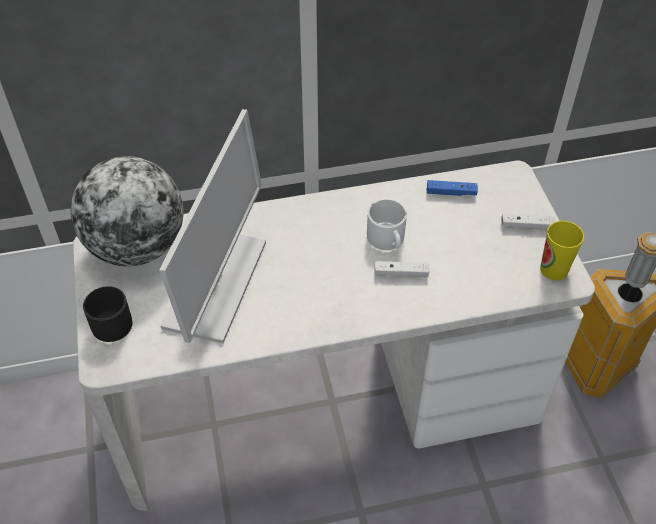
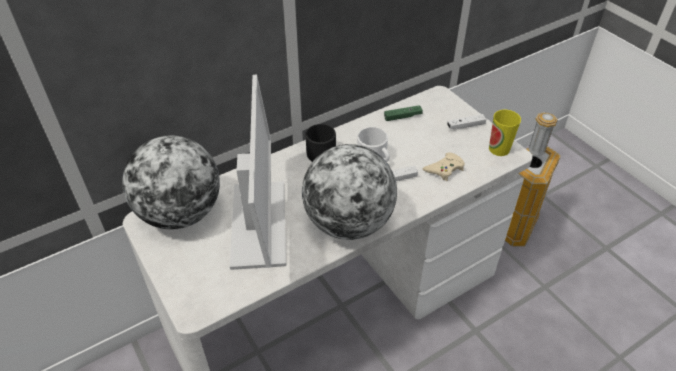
camera: 20 degrees left, 5 degrees down
(111, 320) = (184, 275): black mug -> black mug (318, 151)
(317, 313) = (349, 223): none -> globe
(451, 192) = (402, 116): blue game controller -> green game controller
(468, 277) = (444, 169): none -> beige game controller

